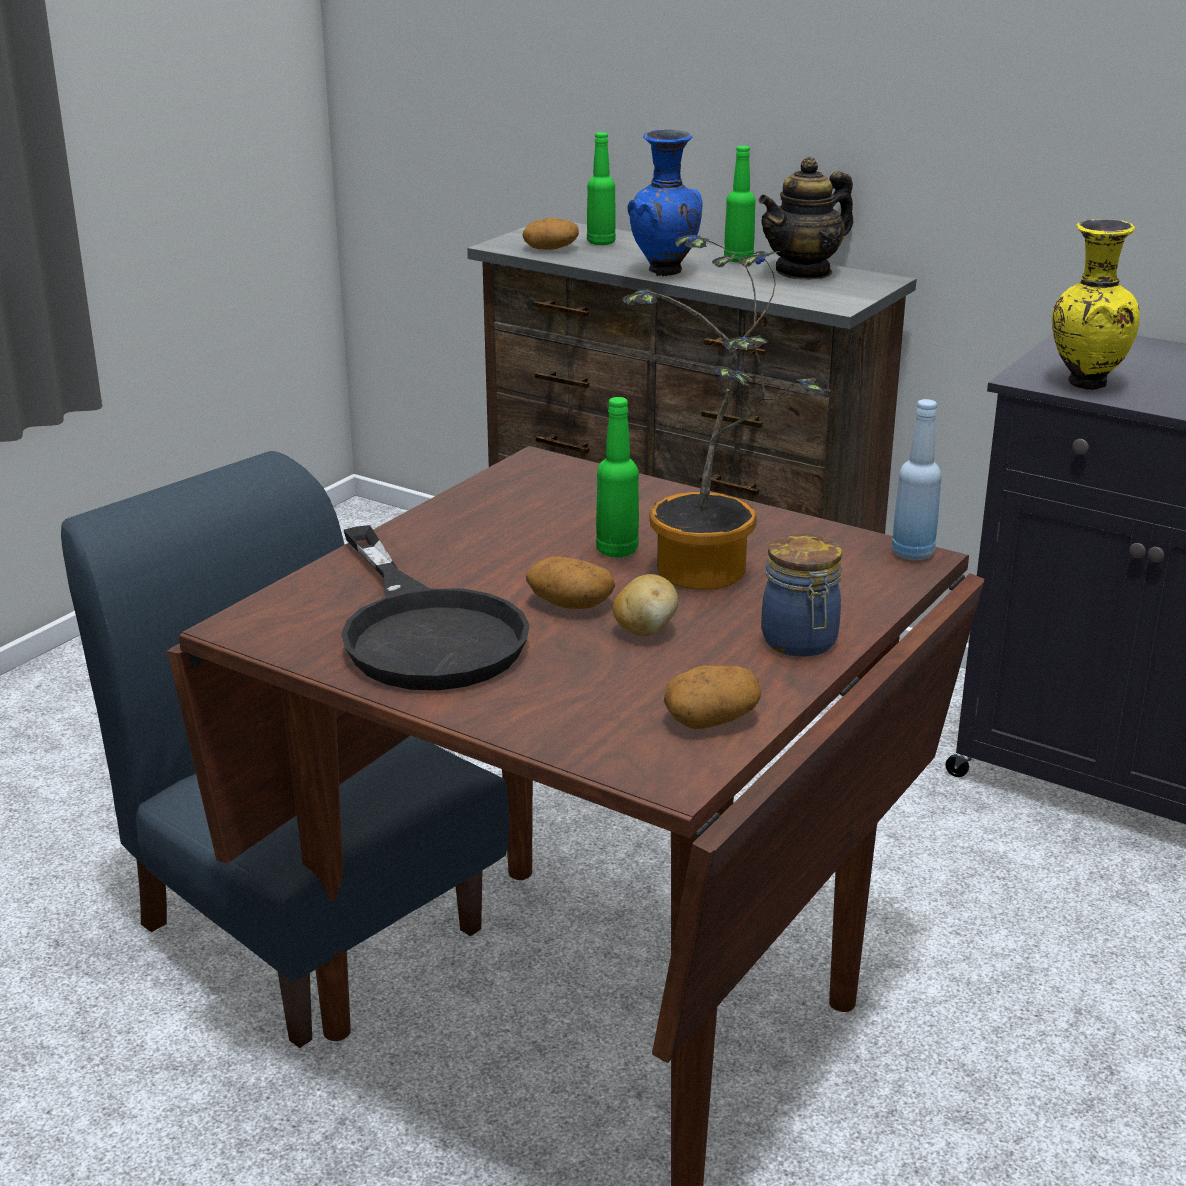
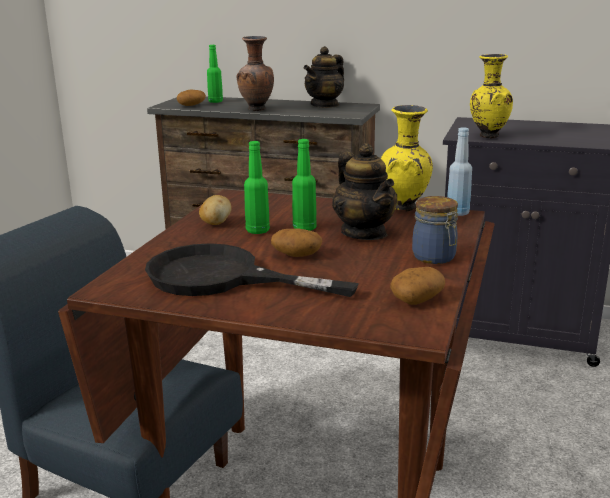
camera: 15 degrees left, 5 degrees down
(425, 631) = (221, 278): black frying pan -> black frying pan turned 150 degrees clockwise
(645, 630) = (347, 262): potato -> potato (216, 223)
(665, 273) = (257, 110): blue vase -> brown vase
(713, 575) = (364, 233): potted plant -> teapot
(738, 259) = (289, 103): green bottle -> green bottle (258, 231)
(822, 531) = (405, 208): none -> yellow vase

